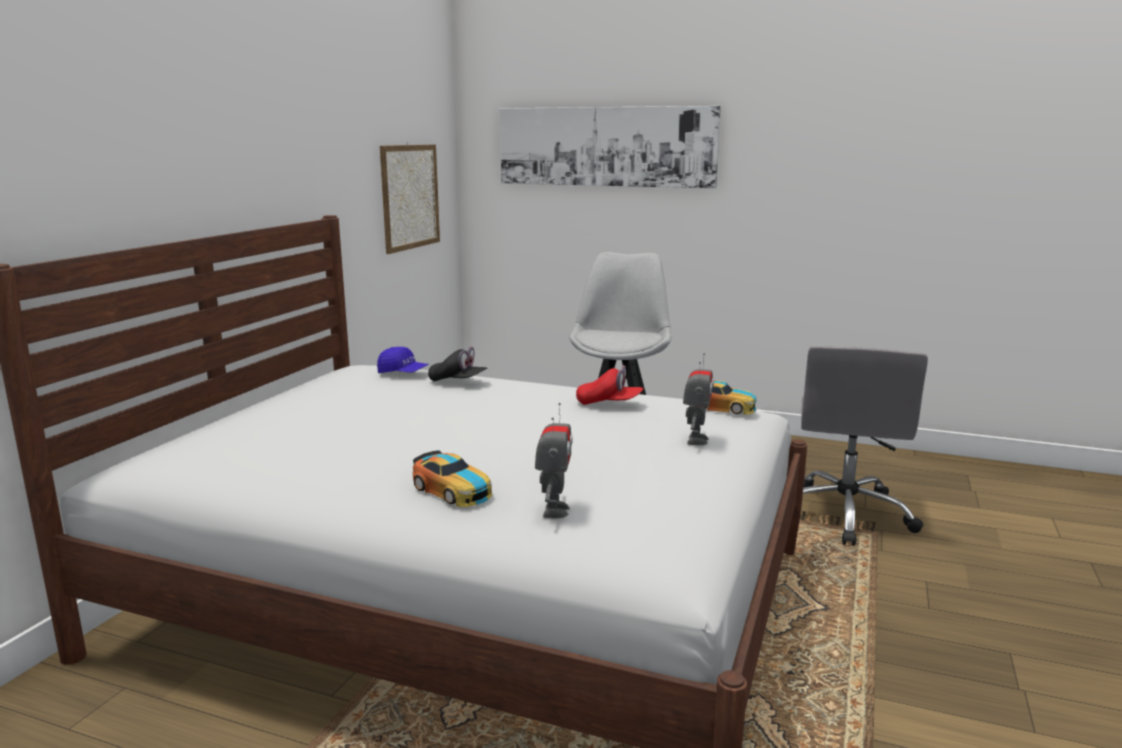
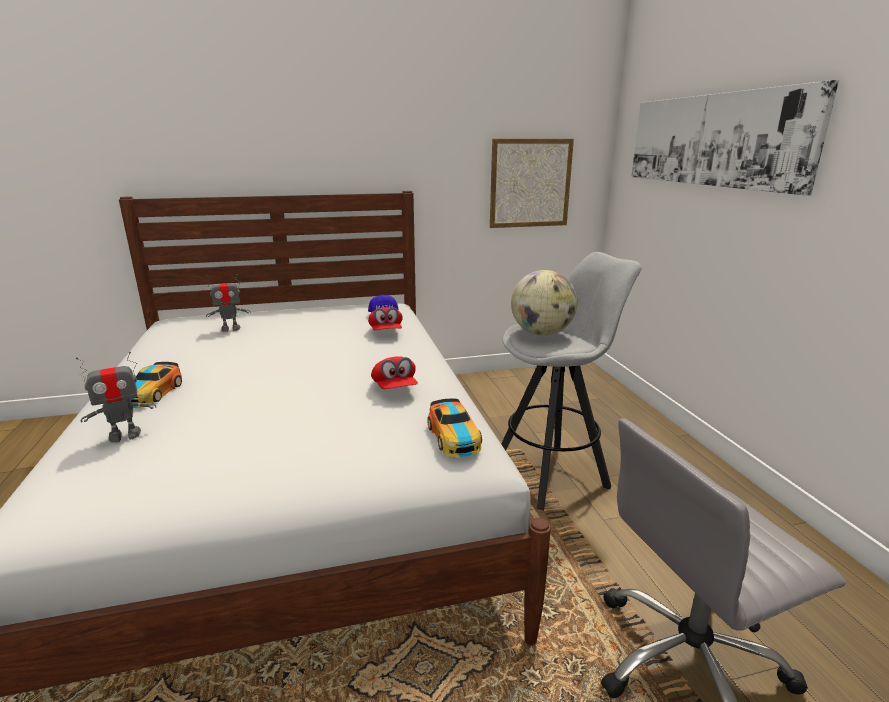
camera: 55 degrees right, 5 degrees up
(458, 381) = (386, 332): black cap -> red cap
(605, 335) = (541, 333): none -> globe
(696, 440) = (338, 448): toy robot -> toy robot (230, 329)

